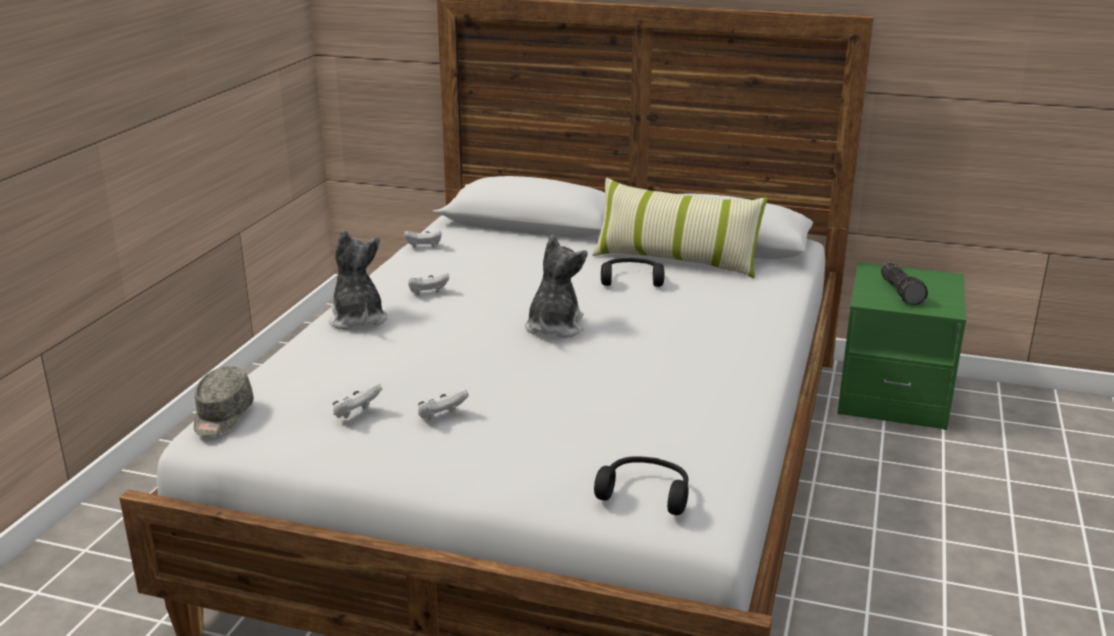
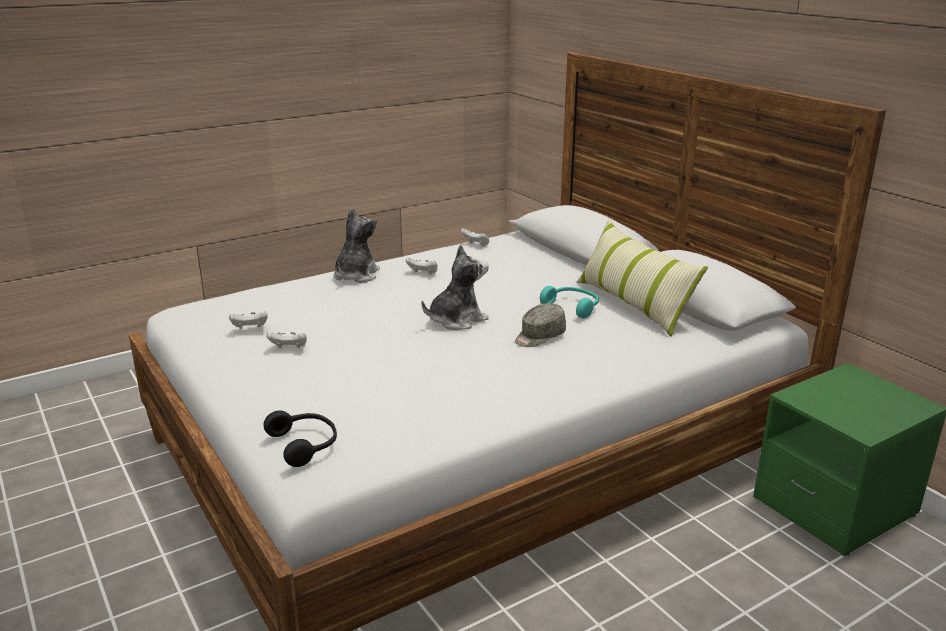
camera: 40 degrees right, 0 degrees up
(222, 416) = (193, 304): grey cap -> grey cap (539, 337)
(631, 279) = (572, 307): black headphones -> turquoise headphones
(902, 292) = (844, 401): flashlight -> none

